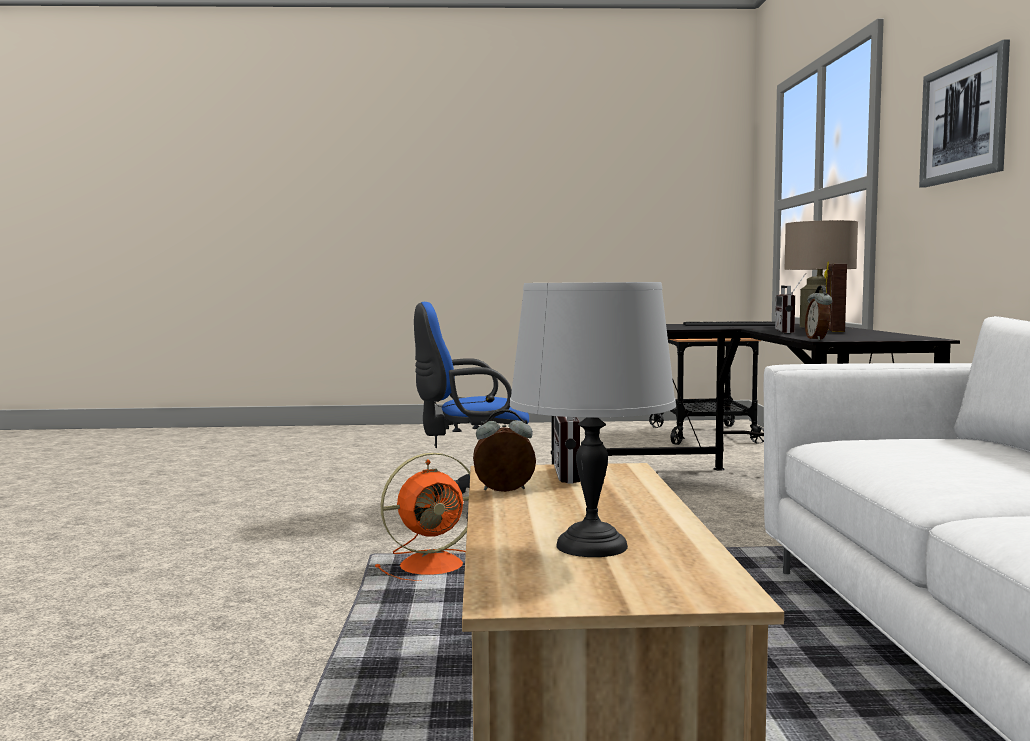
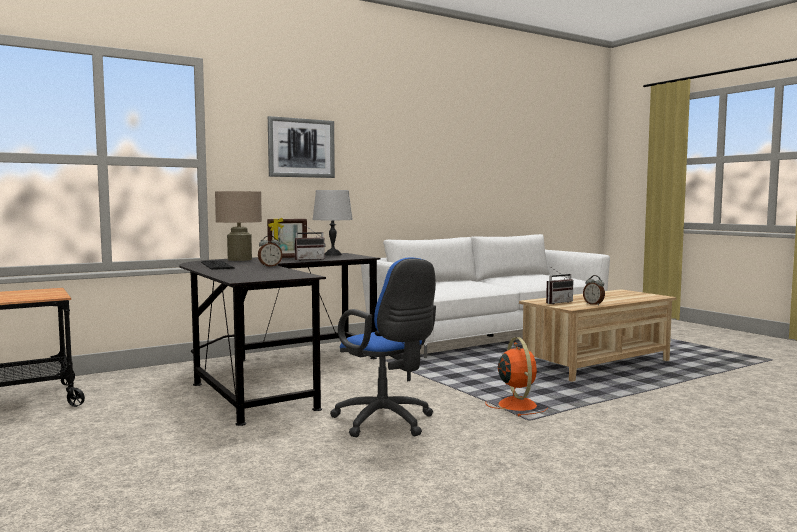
camera: 120 degrees left, 0 degrees up
(434, 565) = (516, 405): orange fan -> orange fan turned 45 degrees clockwise
(589, 546) = (619, 296): grey table lamp -> grey table lamp (333, 254)
(818, 339) = (366, 257): alarm clock -> alarm clock (270, 266)

